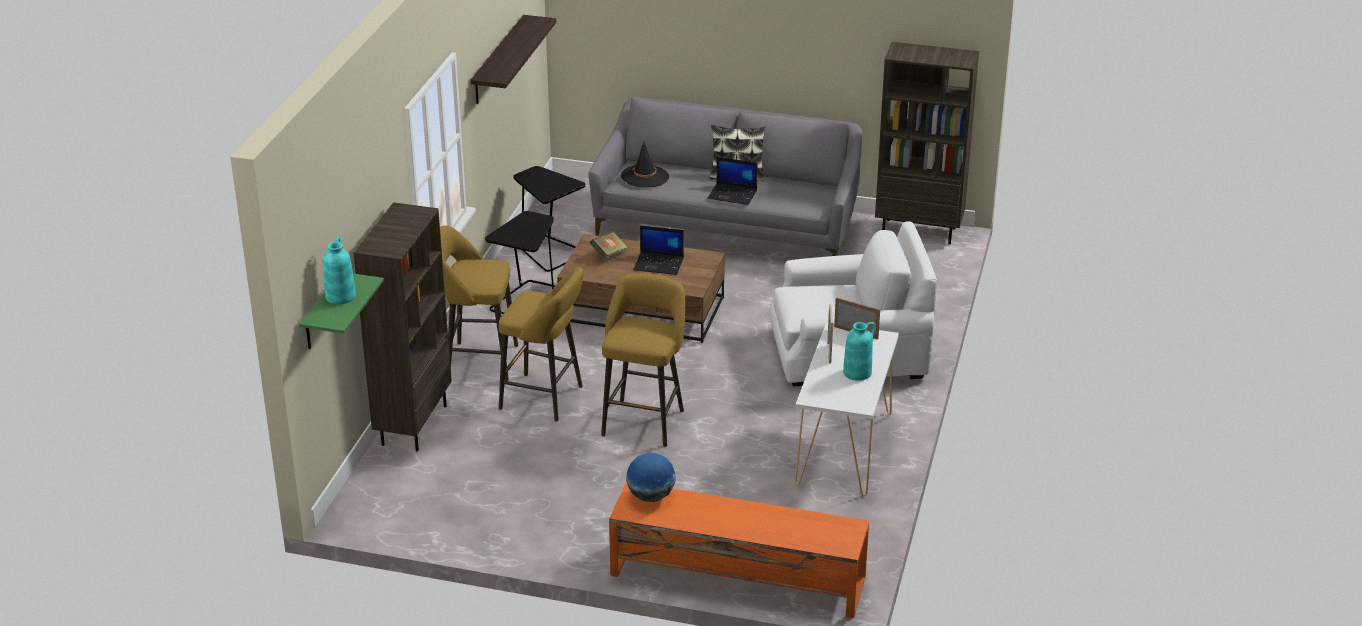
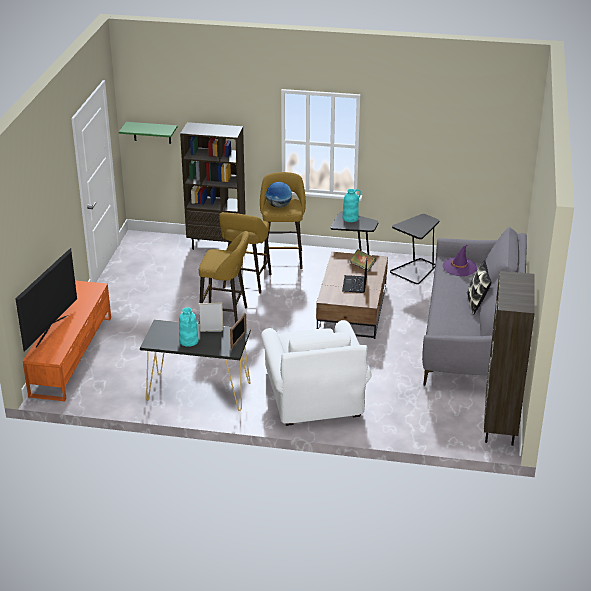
camera: 85 degrees right, 0 degrees up
(340, 296) = (151, 127): turquoise vase -> turquoise vase (350, 218)
(498, 60) = (434, 137): shelf -> none
(645, 177) = (459, 267): black hat -> purple hat
(651, 496) = (91, 291): globe -> globe (279, 206)
(733, 194) = (446, 302): laptop -> none
(770, 534) = (51, 330): none -> television
(844, 449) = (198, 392): white console table -> black console table

